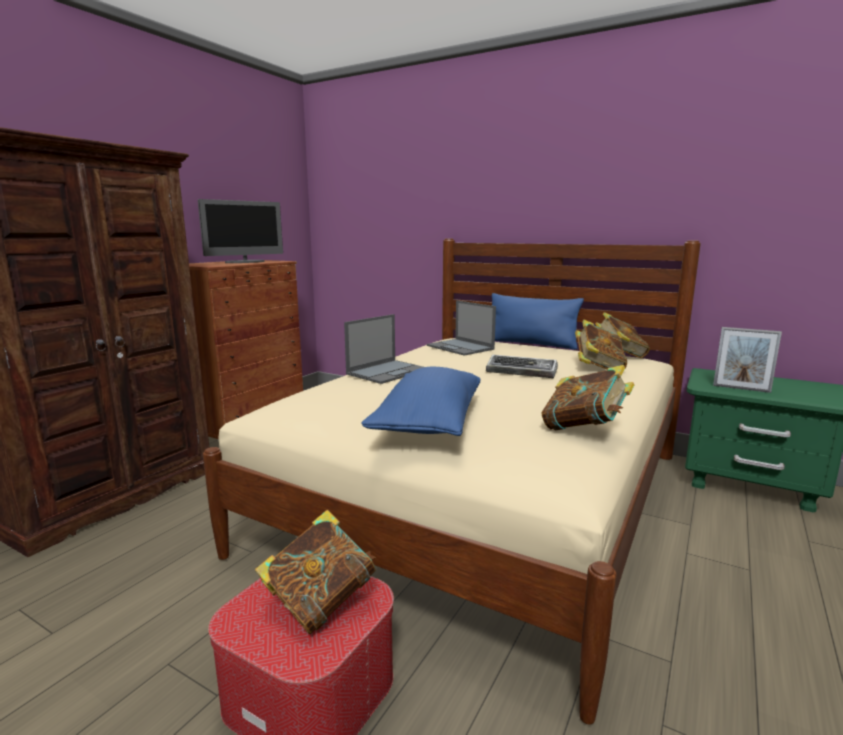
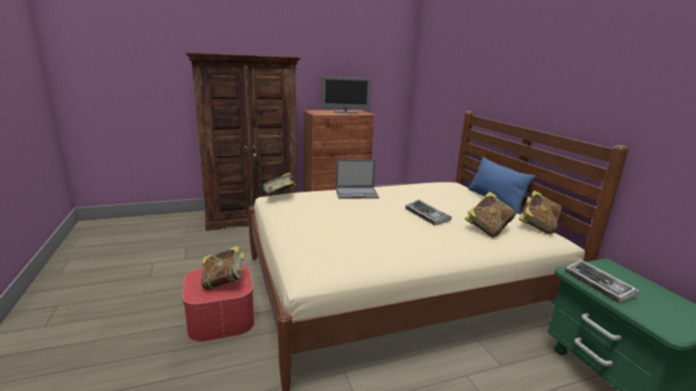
camera: 40 degrees right, 5 degrees up
(428, 422) = (314, 224): blue pillow -> none
(461, 347) = (433, 190): laptop -> none
(584, 429) = (372, 256): book -> book (280, 198)
(741, 388) = (599, 285): picture frame -> keyboard

